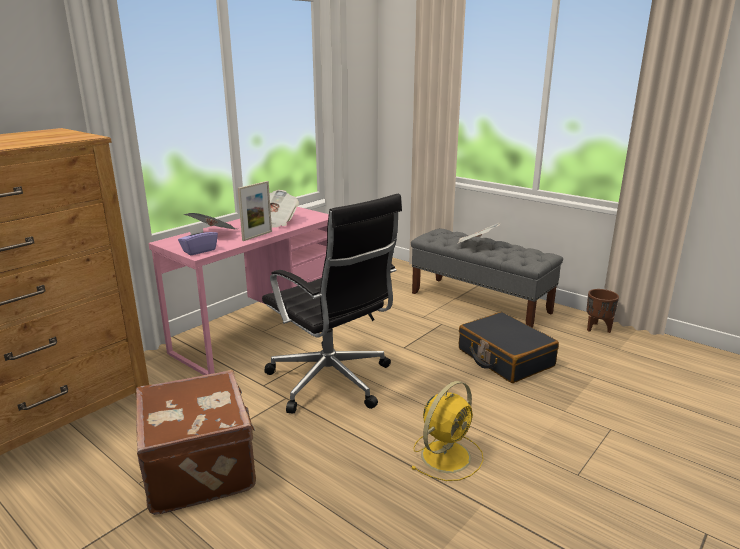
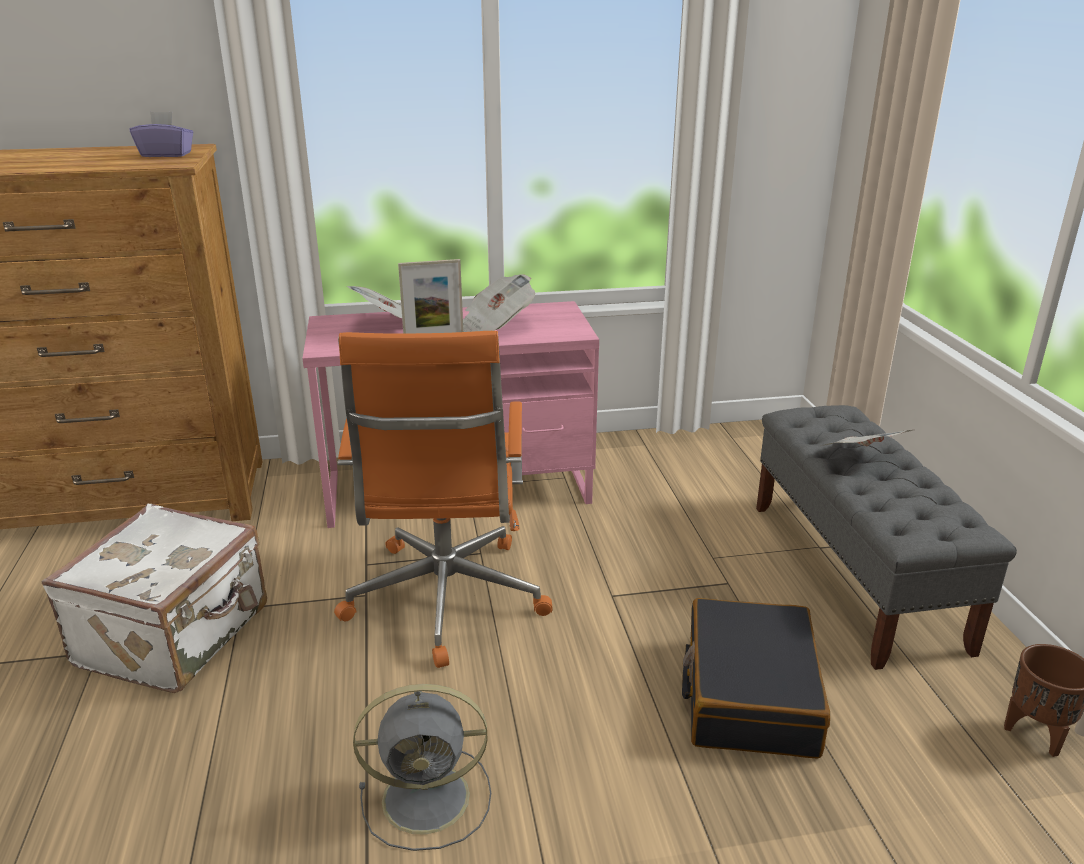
camera: 40 degrees right, 5 degrees up
(199, 250) = (332, 344): purple tissue box -> purple tissue box (166, 155)
(201, 467) = (177, 636): brown suitcase -> white suitcase
(332, 382) = (445, 601): black office chair -> orange office chair
(447, 455) = (430, 797): yellow fan -> grey fan

